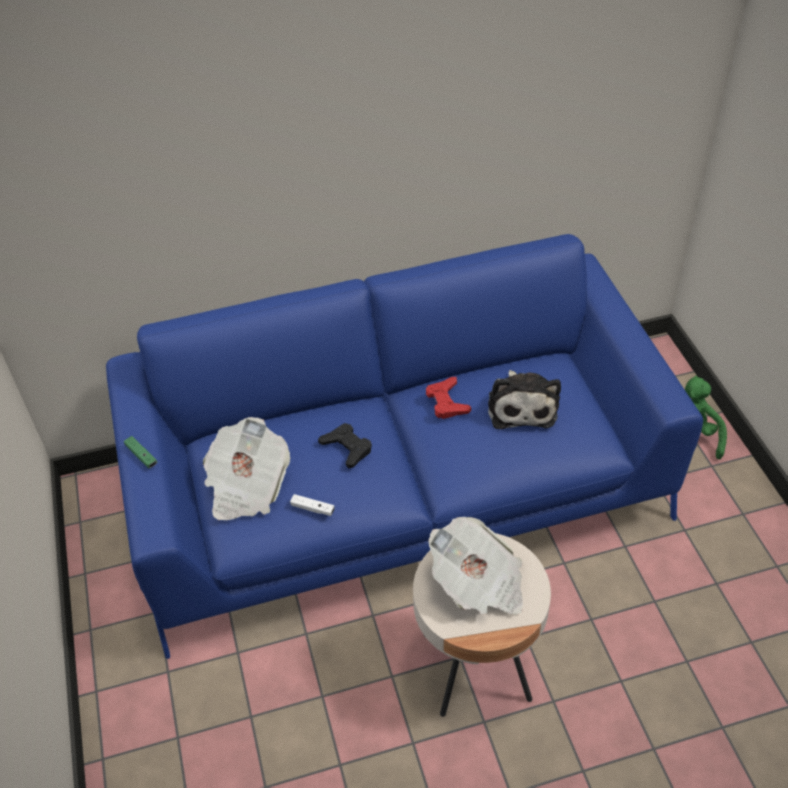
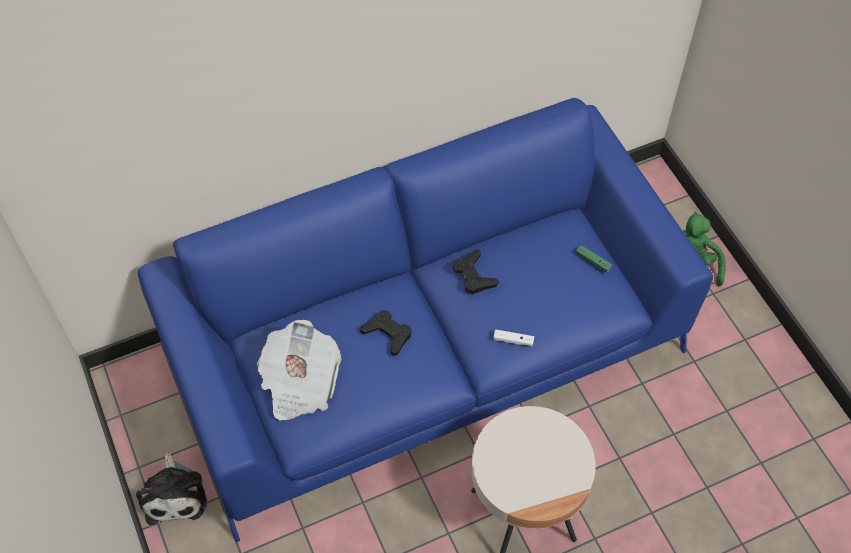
camera: 10 degrees left, 10 degrees up
(141, 456) = (199, 369): green game controller -> green game controller (593, 261)
(312, 508) = (367, 399): white game controller -> white game controller (513, 340)
(447, 402) = (473, 275): red game controller -> black game controller
(478, 583) = (530, 457): newspaper -> none
(521, 406) = (544, 273): plush toy -> plush toy (175, 494)

